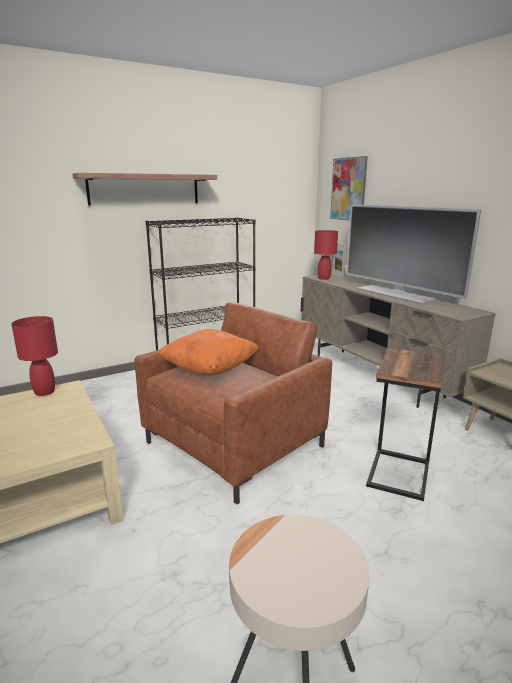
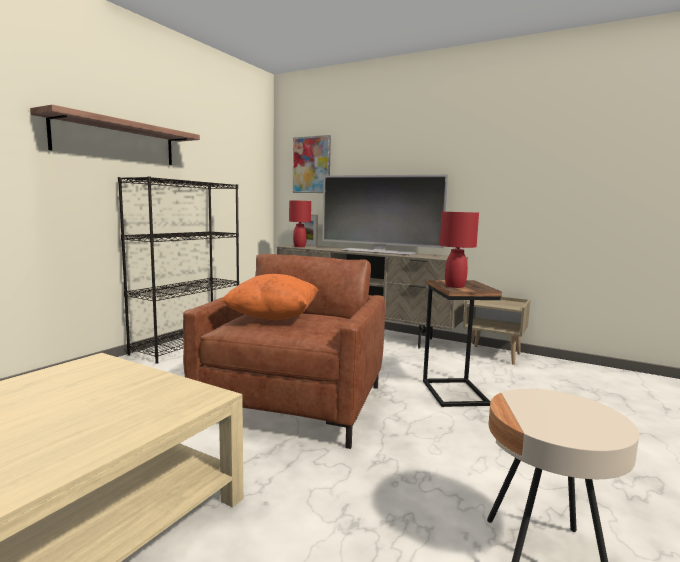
camera: 30 degrees left, 10 degrees down
(45, 392) = (66, 368): red table lamp -> red table lamp (455, 286)

